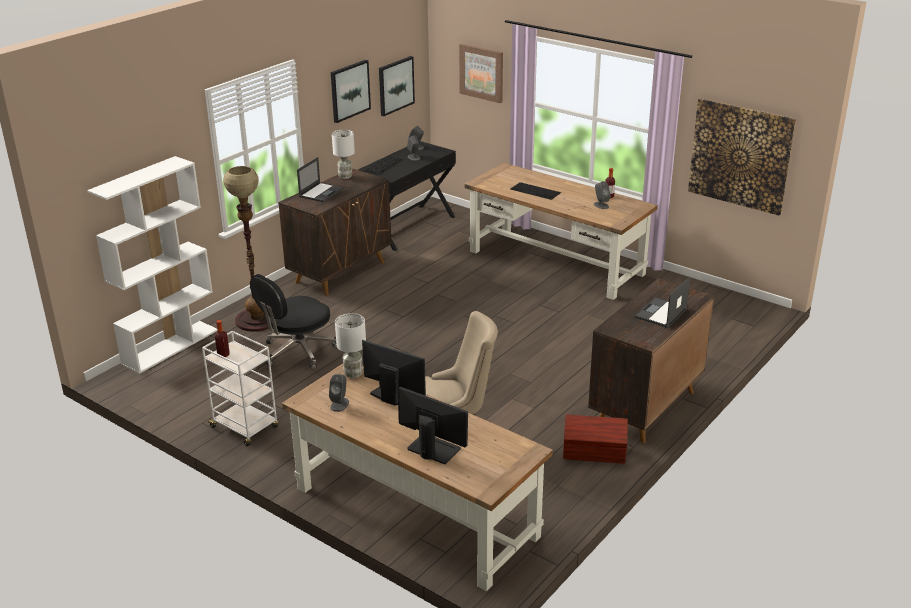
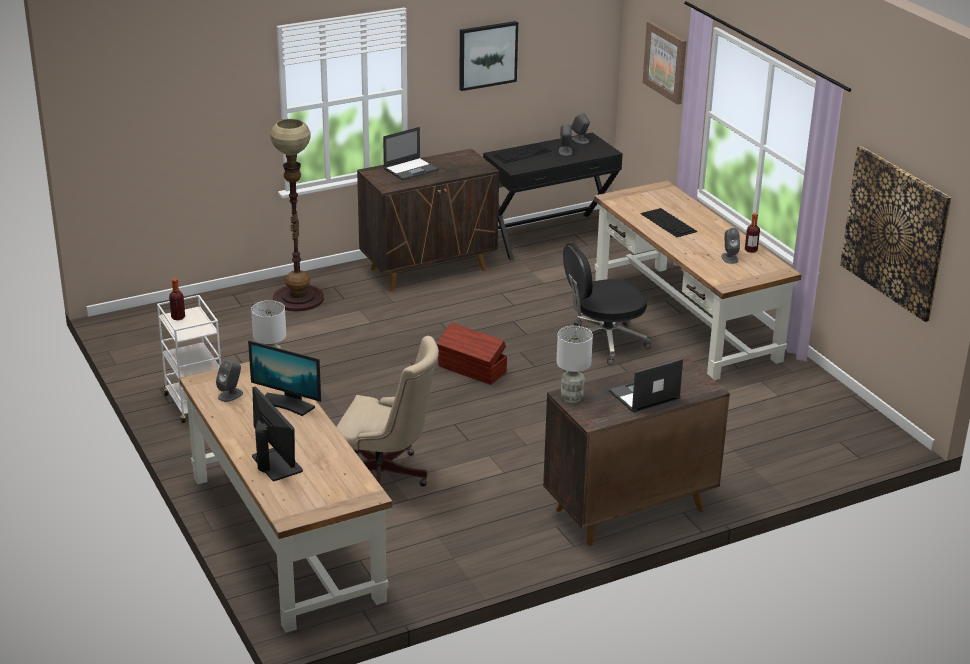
camera: 25 degrees right, 0 degrees up
(170, 346) = (192, 303): white bookcase -> none
(298, 352) = (310, 343): black office chair -> black office chair (603, 342)
(345, 177) = (455, 157): white table lamp -> white table lamp (572, 398)
(394, 398) = (287, 404): monitor -> monitor turned 150 degrees clockwise
(395, 85) = (562, 58): picture -> none
(594, 453) = (524, 539): brown storage box -> brown storage box (472, 370)

